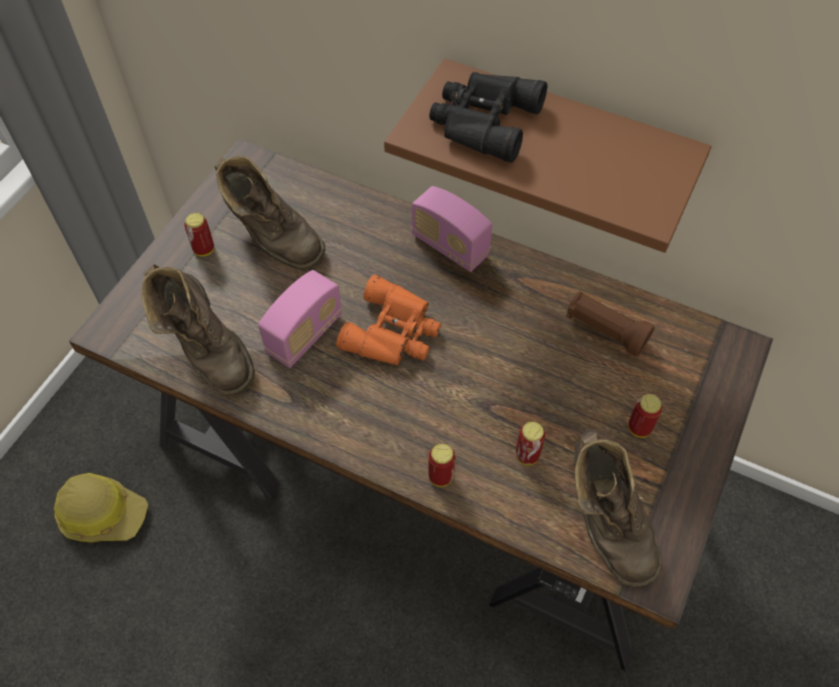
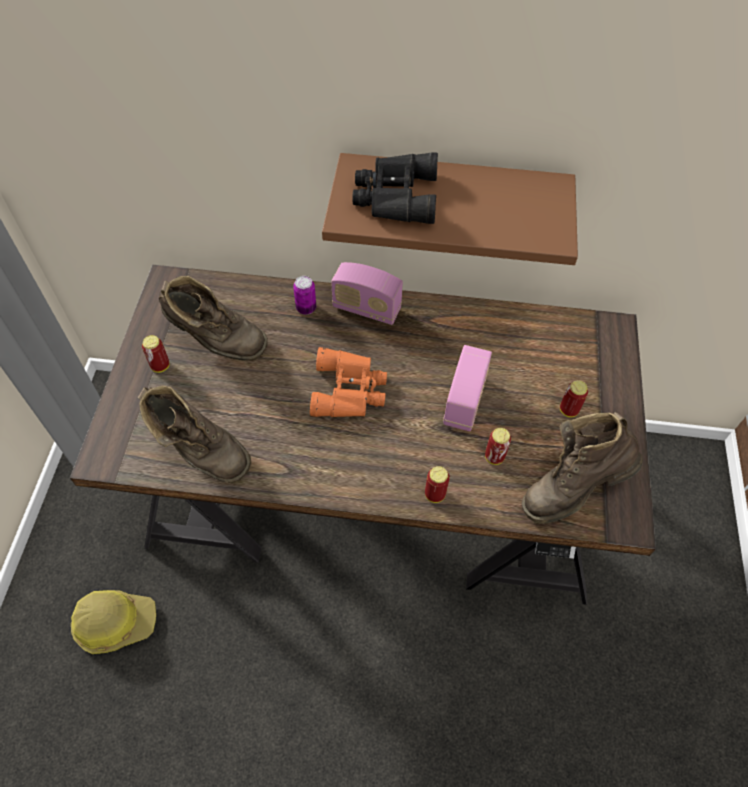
camera: 20 degrees left, 0 degrees up
(305, 335) = (277, 413): radio -> radio (464, 401)
(383, 228) = (306, 308): none -> can
(604, 521) = (572, 489): brown boot -> brown boot turned 105 degrees clockwise
(605, 331) = (513, 342): brown flashlight -> none

